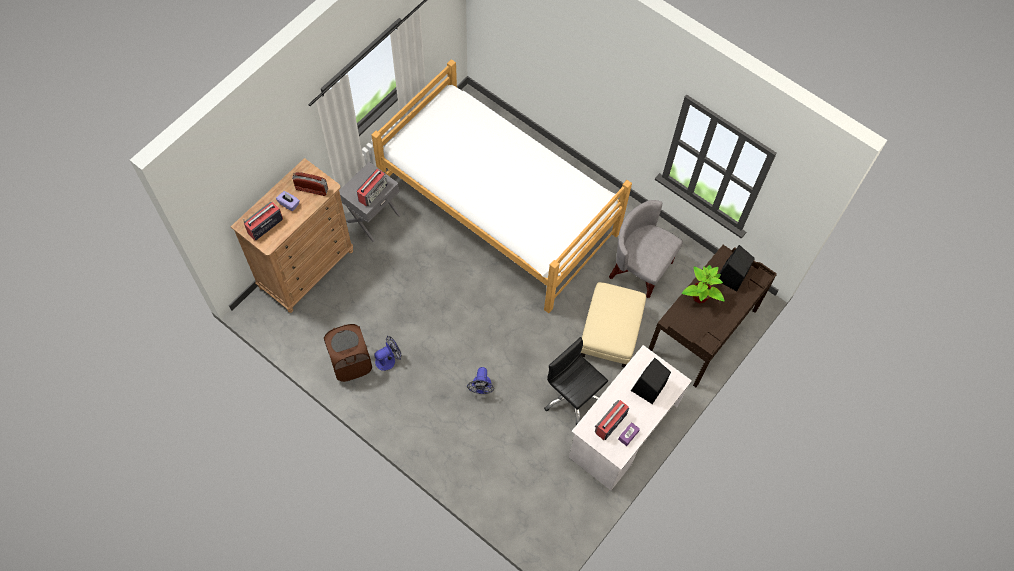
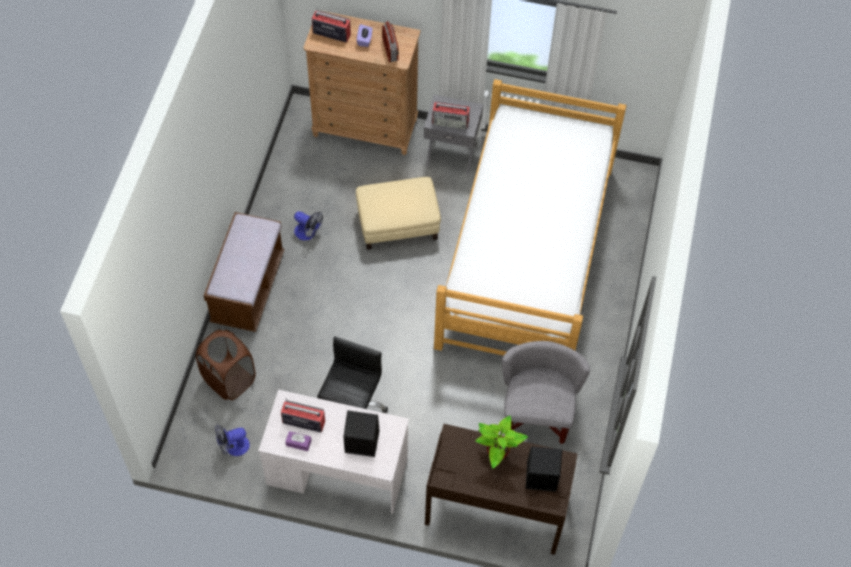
camera: 65 degrees right, 5 degrees down
(351, 363) = (288, 206): brown laundry basket -> brown laundry basket (229, 380)
(417, 430) = (248, 288): none -> brown bench
(481, 388) = (319, 323): fan -> fan (233, 447)
(610, 332) = (444, 414): beige ottoman -> beige ottoman (398, 223)

